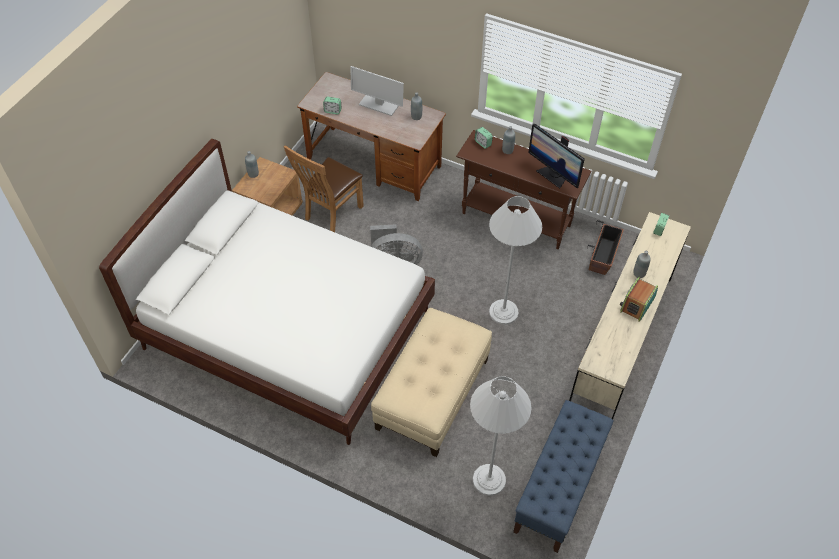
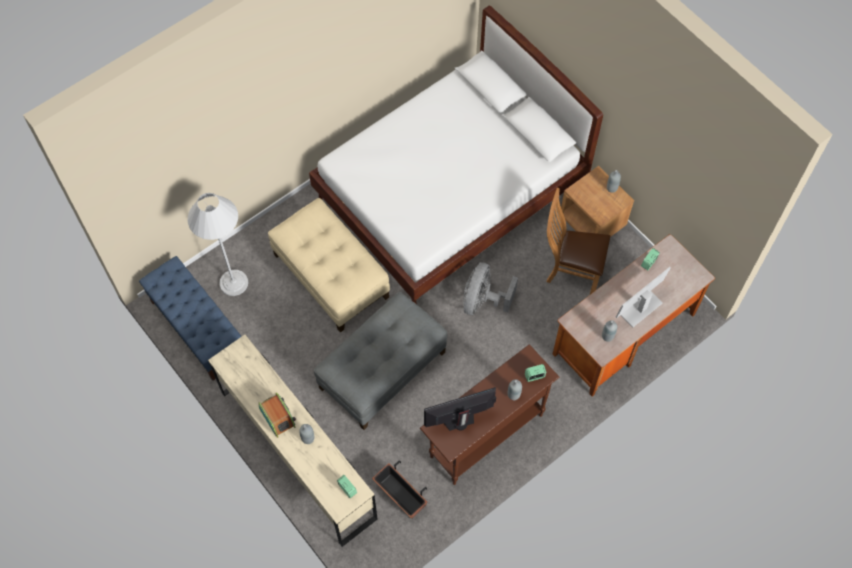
camera: 115 degrees right, 10 degrees up
(330, 214) = (570, 270): brown chair -> brown chair turned 45 degrees counterclockwise
(503, 312) = (382, 369): white floor lamp -> grey ottoman

